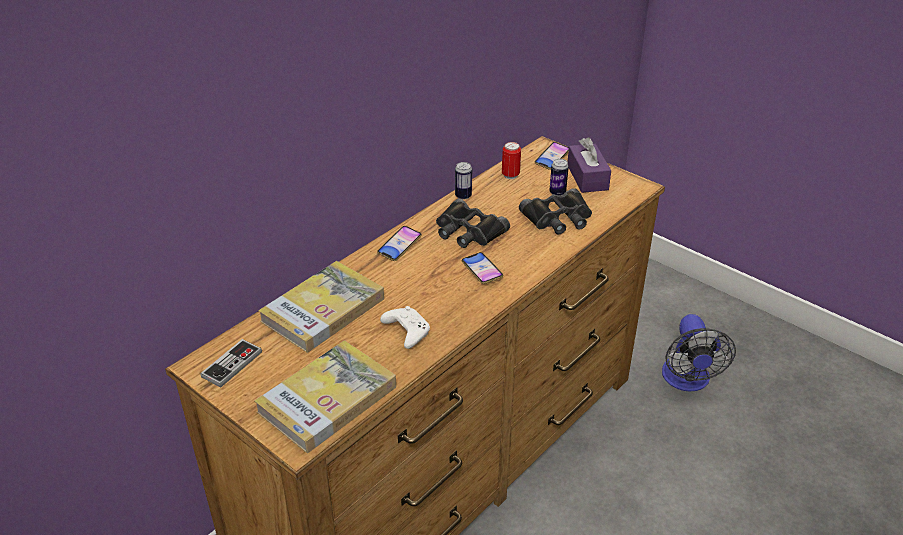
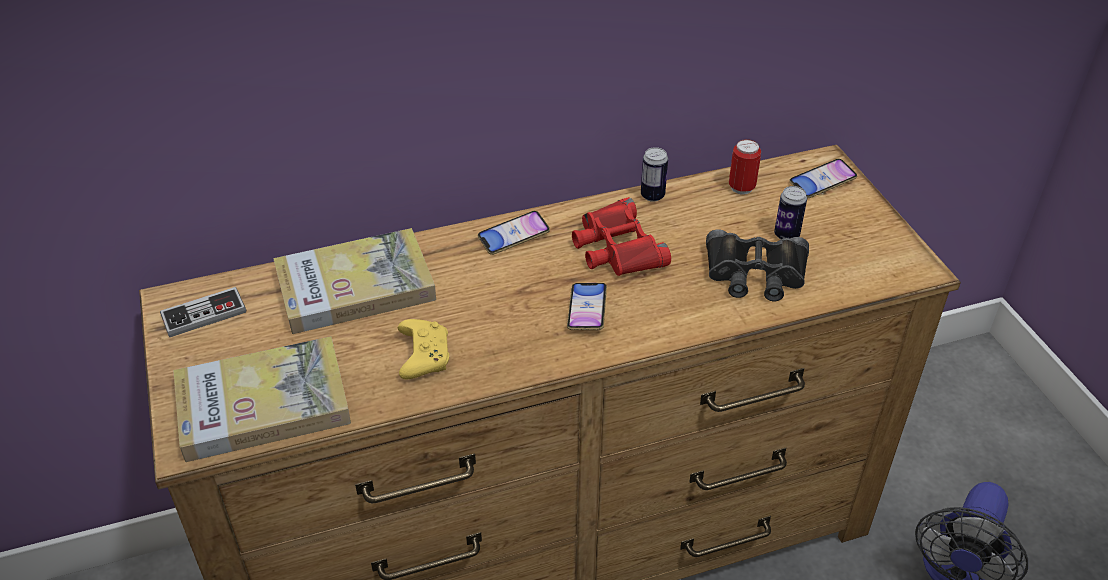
camera: 30 degrees right, 5 degrees up
(406, 332) = (423, 355): white game controller -> yellow game controller
(468, 231) = (616, 248): black binoculars -> red binoculars
(587, 177) = (850, 227): purple tissue box -> none

